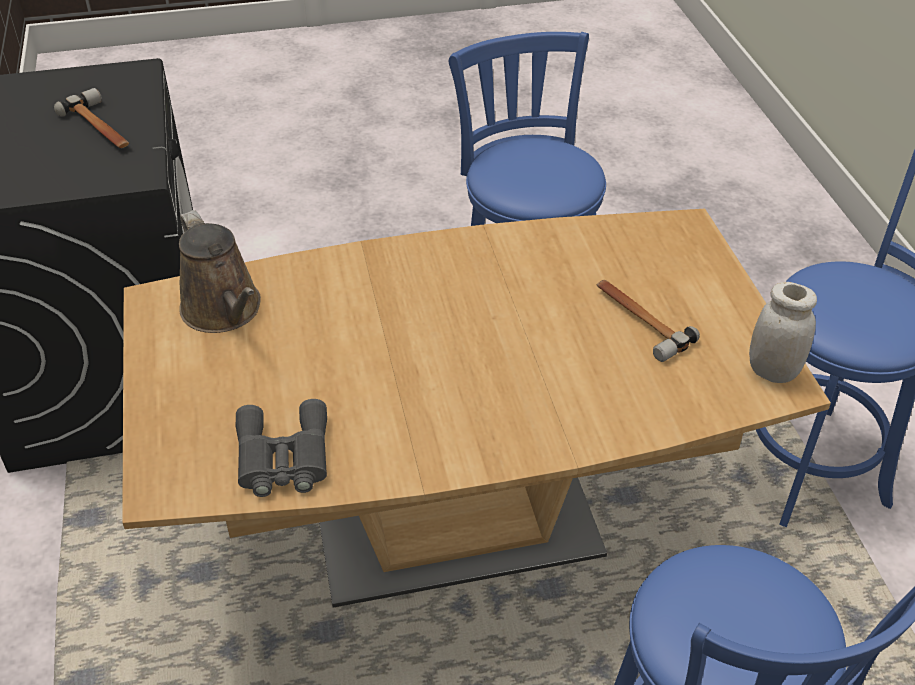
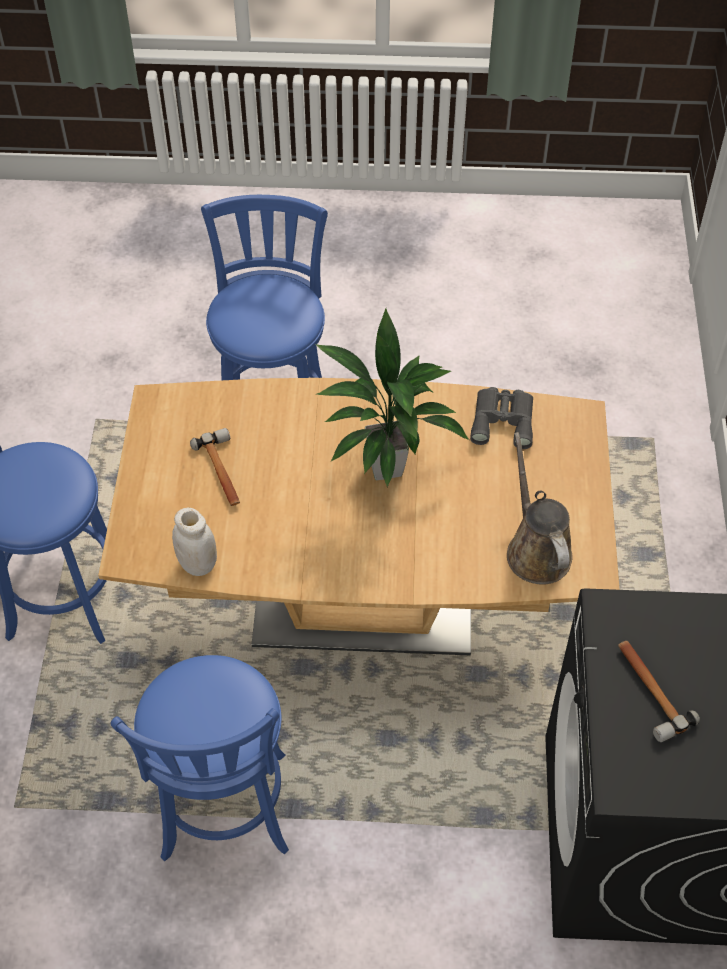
camera: 165 degrees left, 10 degrees up
(434, 362) = (385, 469): none -> potted plant
(772, 371) = (155, 413): white jar -> white jar (198, 564)

